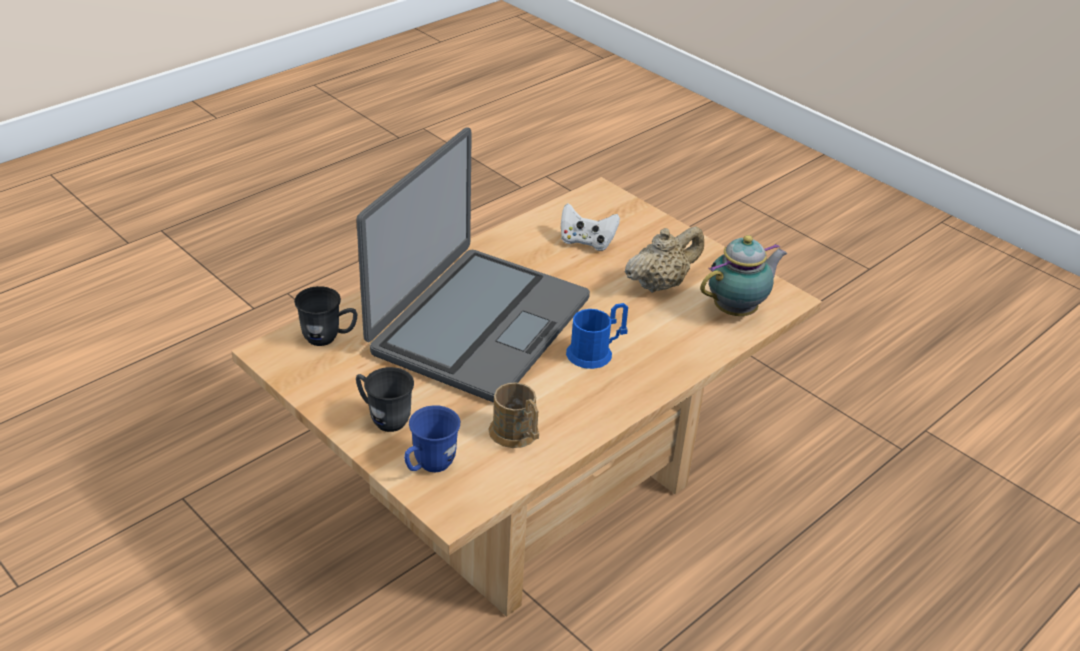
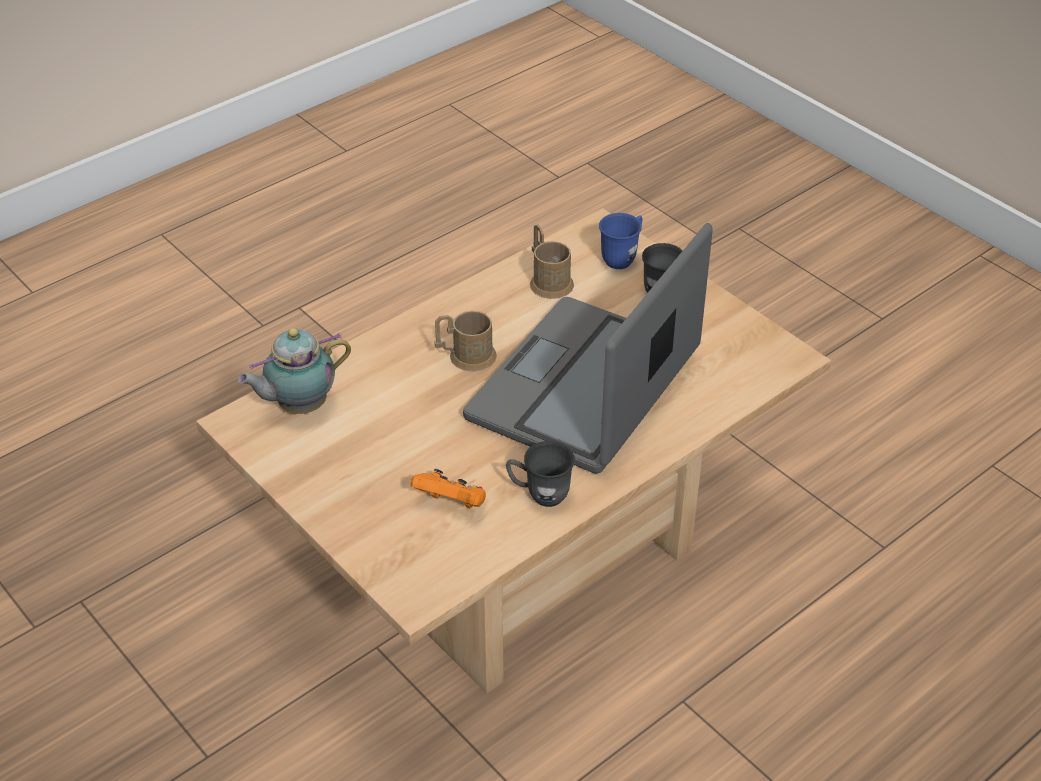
camera: 175 degrees left, 5 degrees up
(329, 338) = (738, 372): grey mug -> grey mug (539, 494)
(586, 242) = (452, 504): white game controller -> orange game controller
(596, 352) = (465, 357): blue mug -> brown mug
(660, 284) = (375, 440): beige teapot -> none

